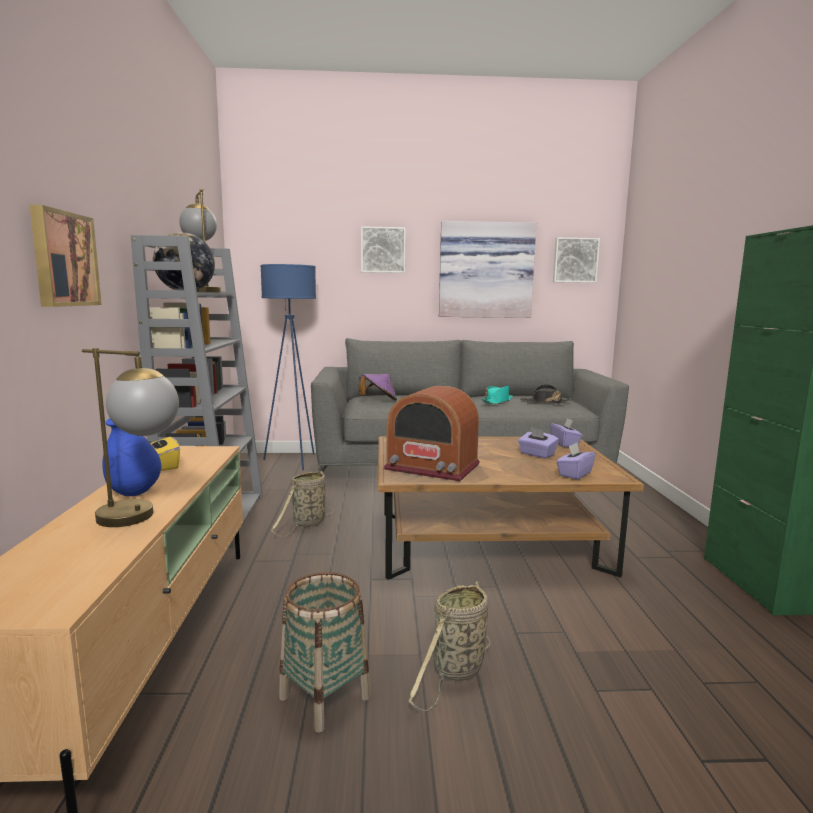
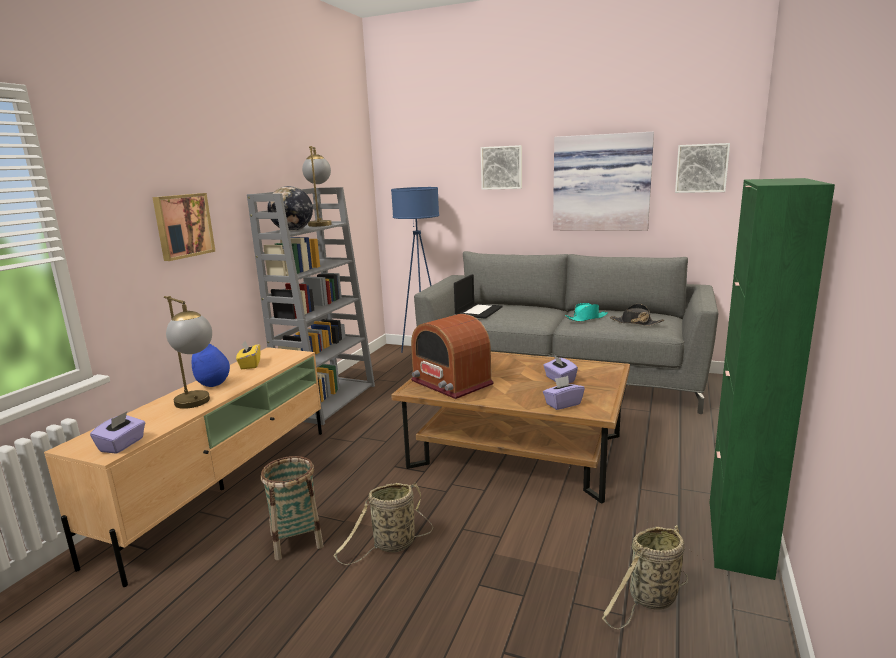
camera: 25 degrees right, 5 degrees up
(307, 523) = (388, 413): basket -> basket (650, 600)
(379, 400) = (478, 311): purple hat -> laptop
(565, 443) = (604, 370): purple tissue box -> purple tissue box (122, 445)

